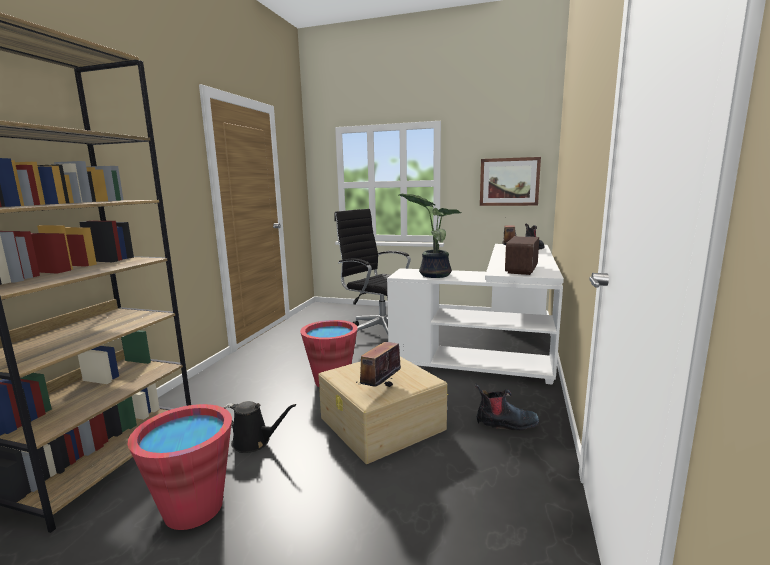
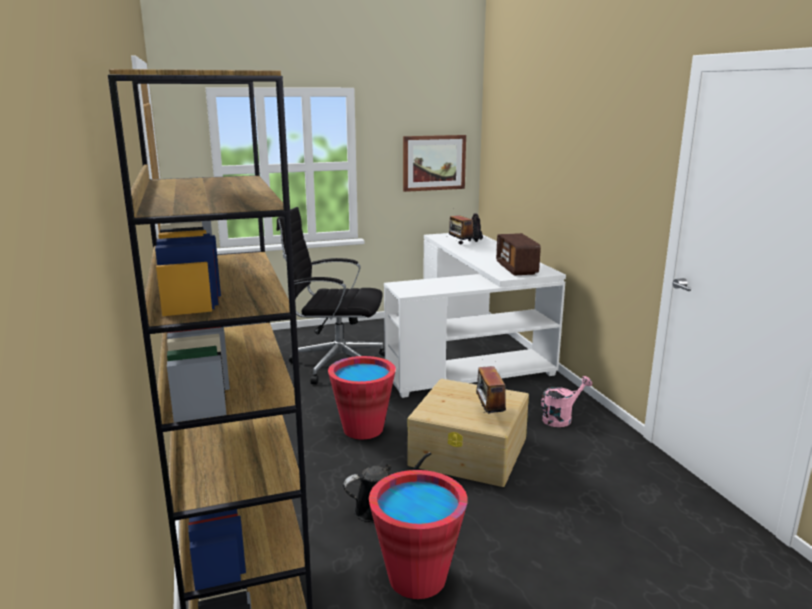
camera: 35 degrees left, 5 degrees up
(433, 274) = (437, 286): potted plant -> none
(506, 423) = (561, 418): boot -> pink watering can

